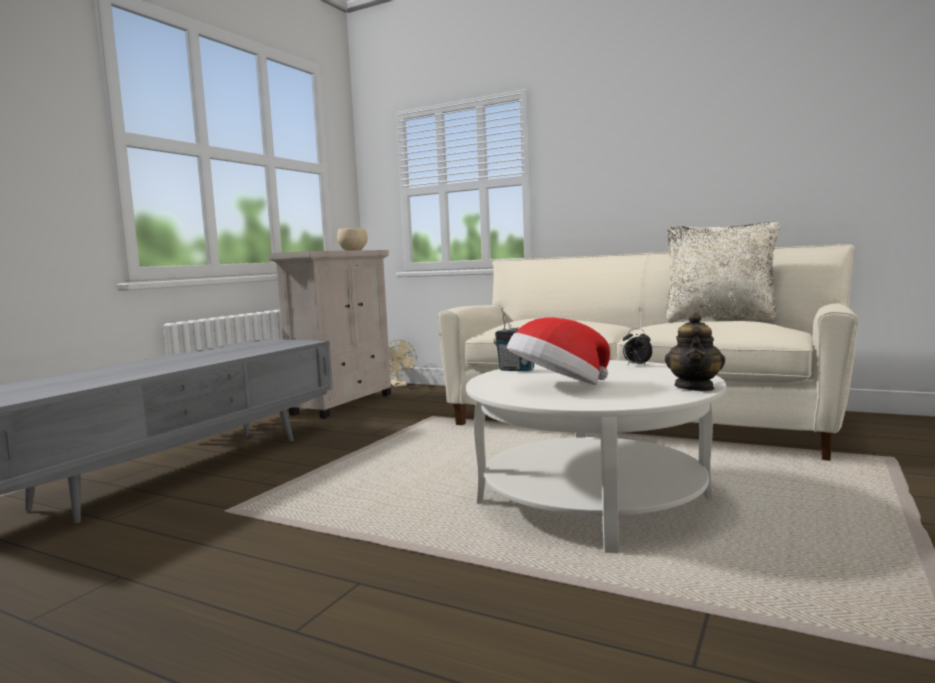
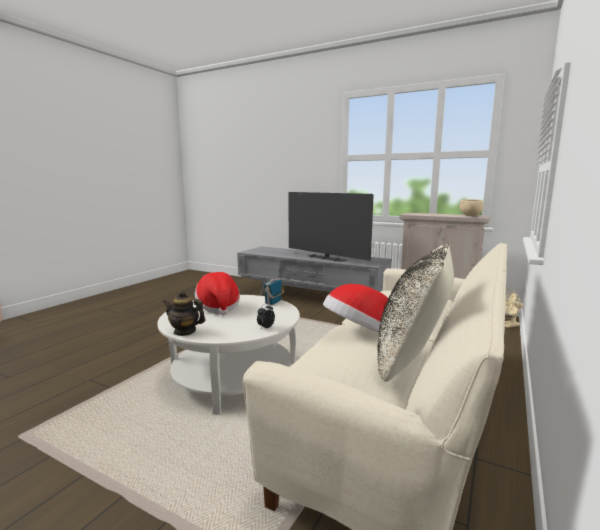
camera: 90 degrees right, 5 degrees up
(216, 356) = (326, 258): none -> television
(675, 323) = (356, 331): none -> hat

